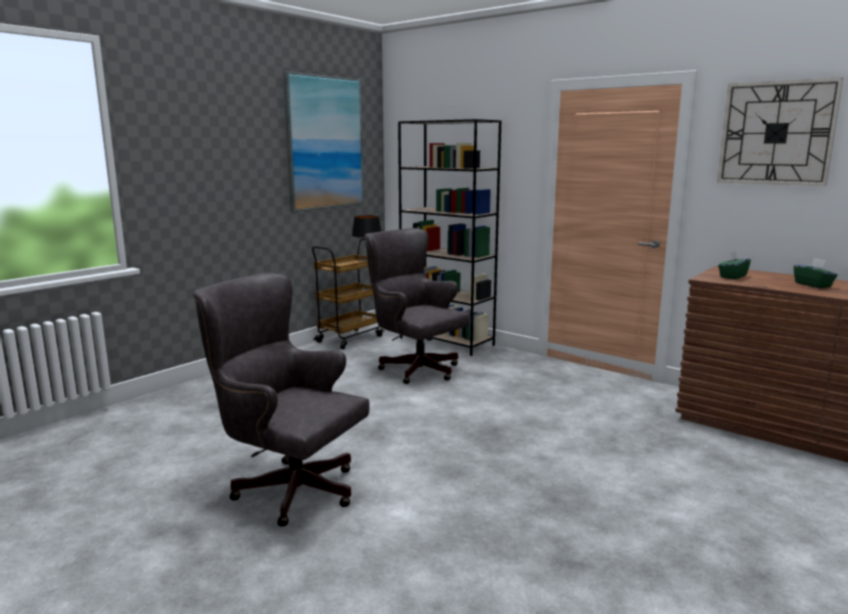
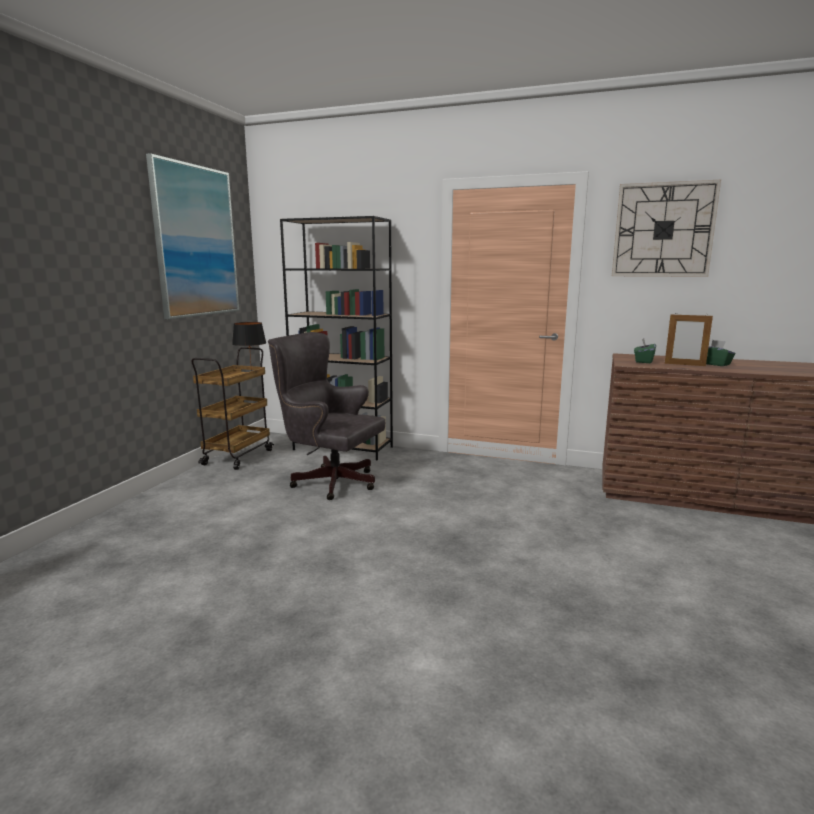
camera: 20 degrees left, 0 degrees up
(290, 489) = (272, 662): grey office chair -> none
(774, 283) = (684, 364): none -> picture frame

